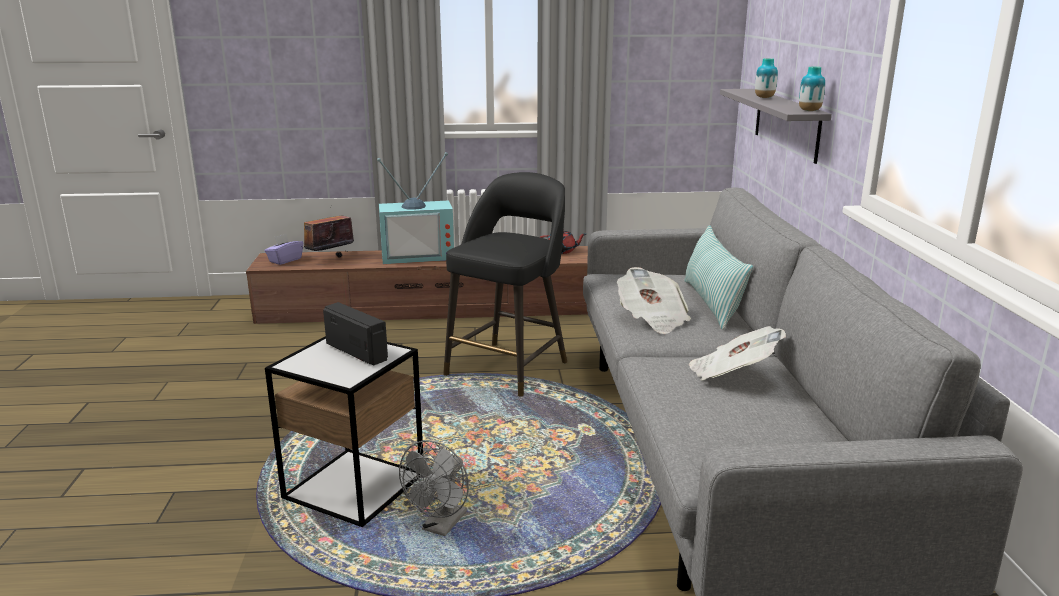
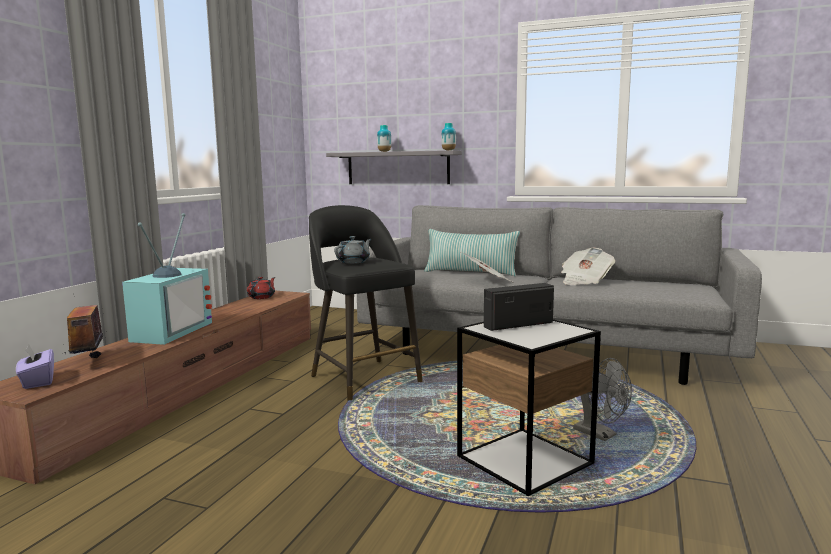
camera: 65 degrees left, 10 degrees down
(494, 240) = (353, 262): none -> grey teapot

